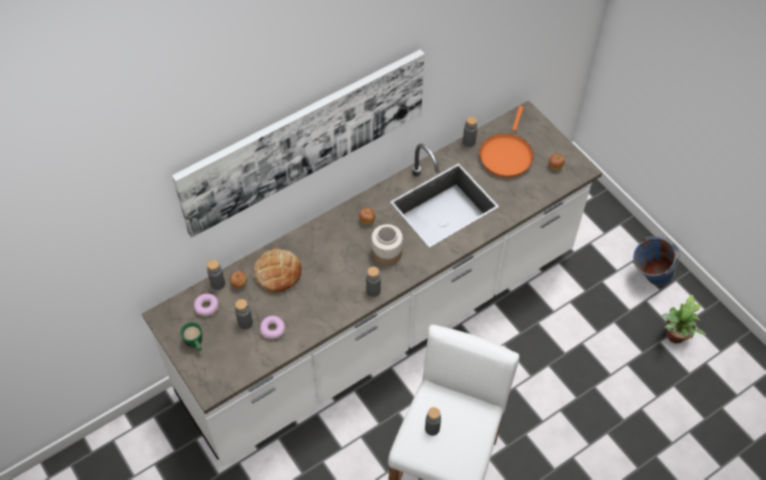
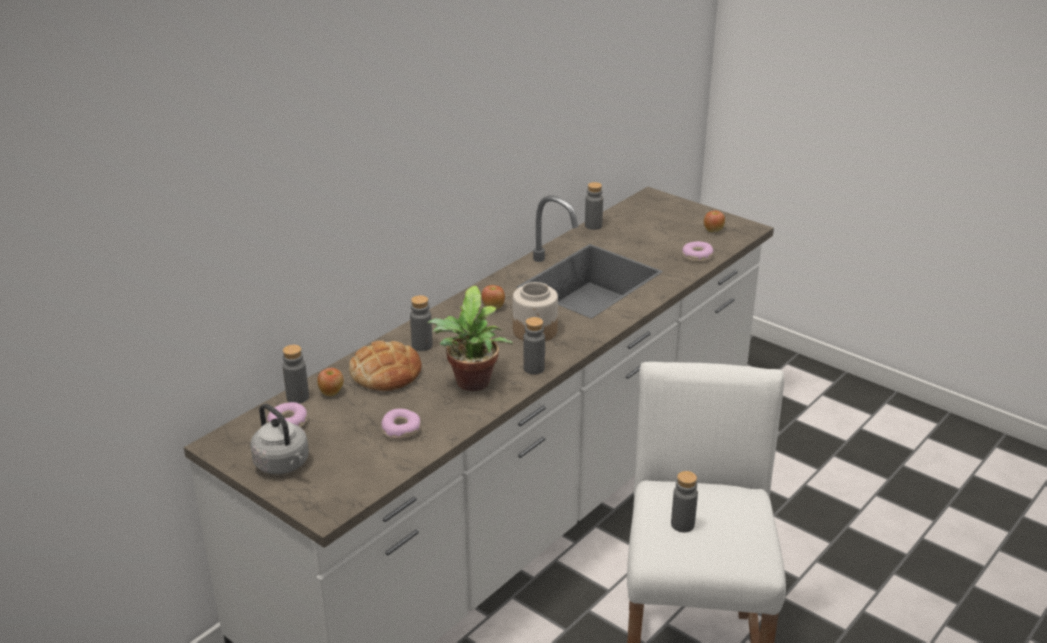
camera: 15 degrees left, 25 degrees down
(195, 344) = (283, 465): green mug -> grey kettle
(245, 323) = (355, 429): grey bottle -> grey bottle (422, 345)
(304, 140) = (402, 156): picture -> none
(506, 154) = (646, 229): orange frying pan -> none
(530, 195) = (697, 257): none -> donut
(648, 278) = (850, 406): blue bucket -> none
(674, 337) = (918, 457): potted plant -> potted plant (472, 385)

